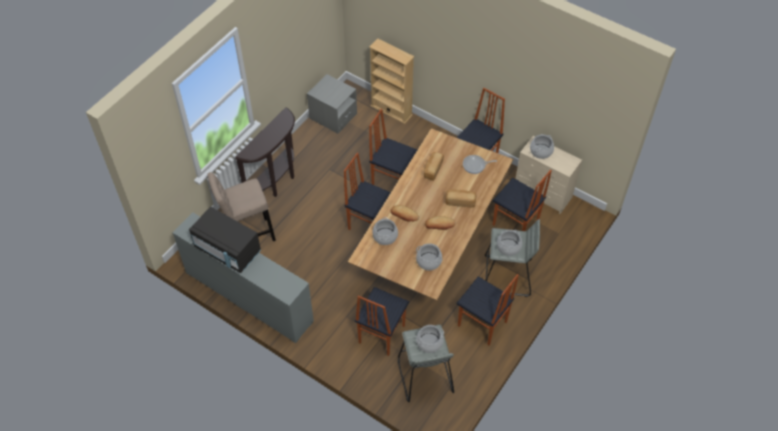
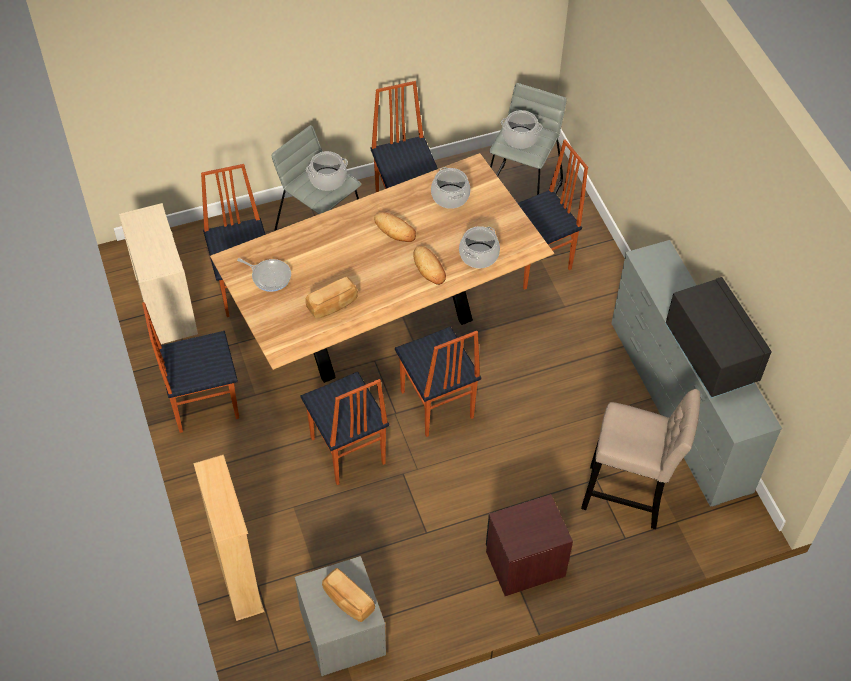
camera: 145 degrees left, 0 degrees up
(277, 181) = (525, 563): brown console table -> brown nightstand
(460, 201) = (339, 242): bread -> bread (347, 601)
(541, 151) = (156, 255): cooking pot -> none

